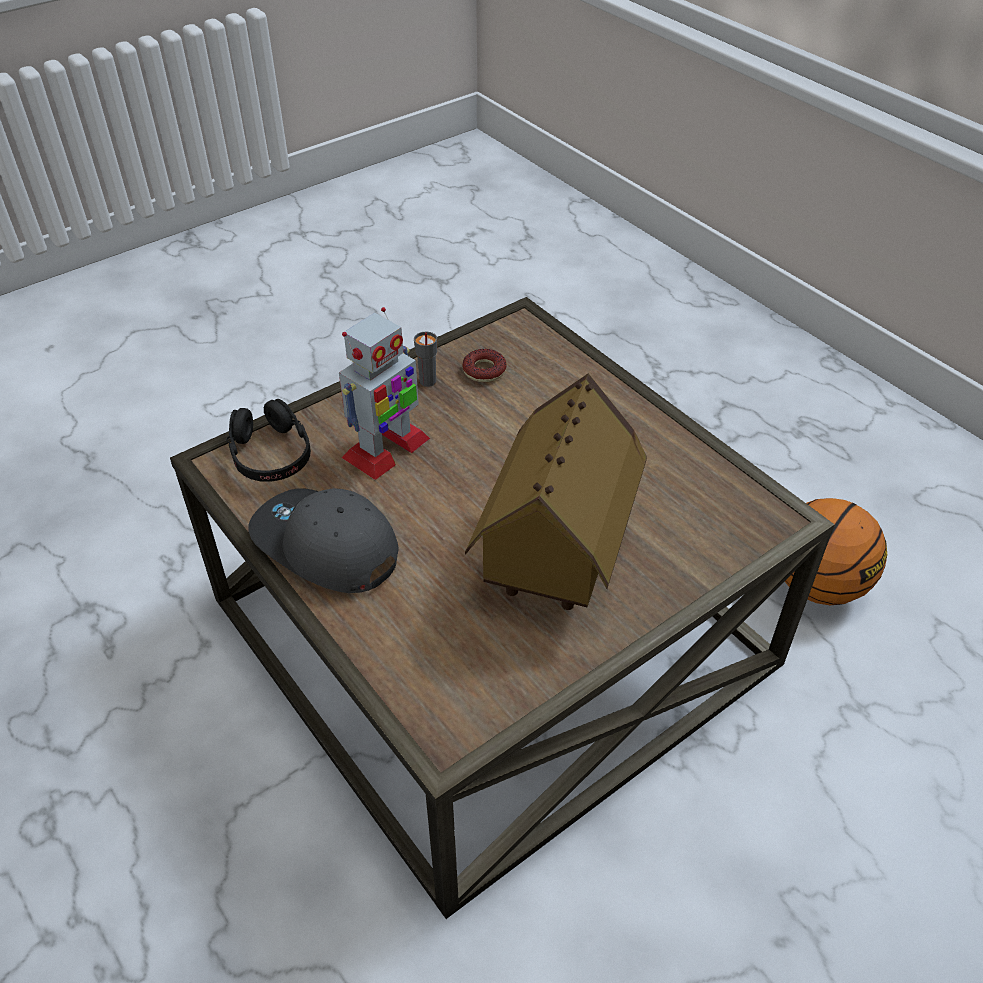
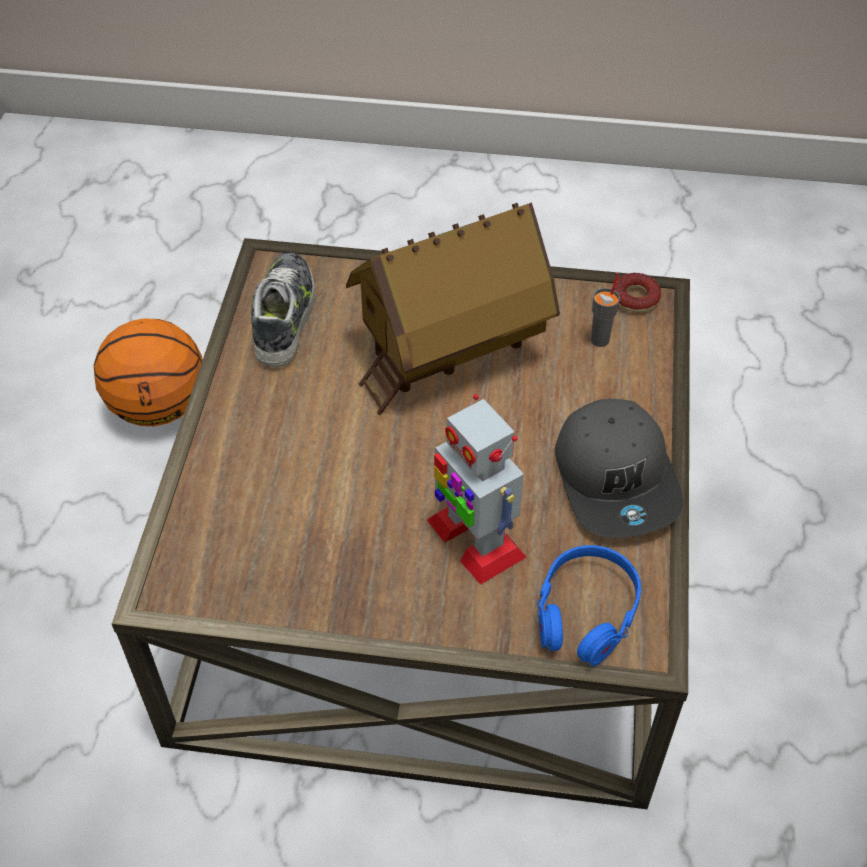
camera: 135 degrees left, 5 degrees up
(270, 454) = (586, 613): black headphones -> blue headphones
(386, 449) = (474, 538): toy robot -> toy robot turned 120 degrees counterclockwise
(427, 381) = (351, 587): grey cup -> grey cup (600, 340)
(484, 370) = (284, 557): donut -> donut (635, 298)
(703, 490) = (285, 316): none -> shoe

